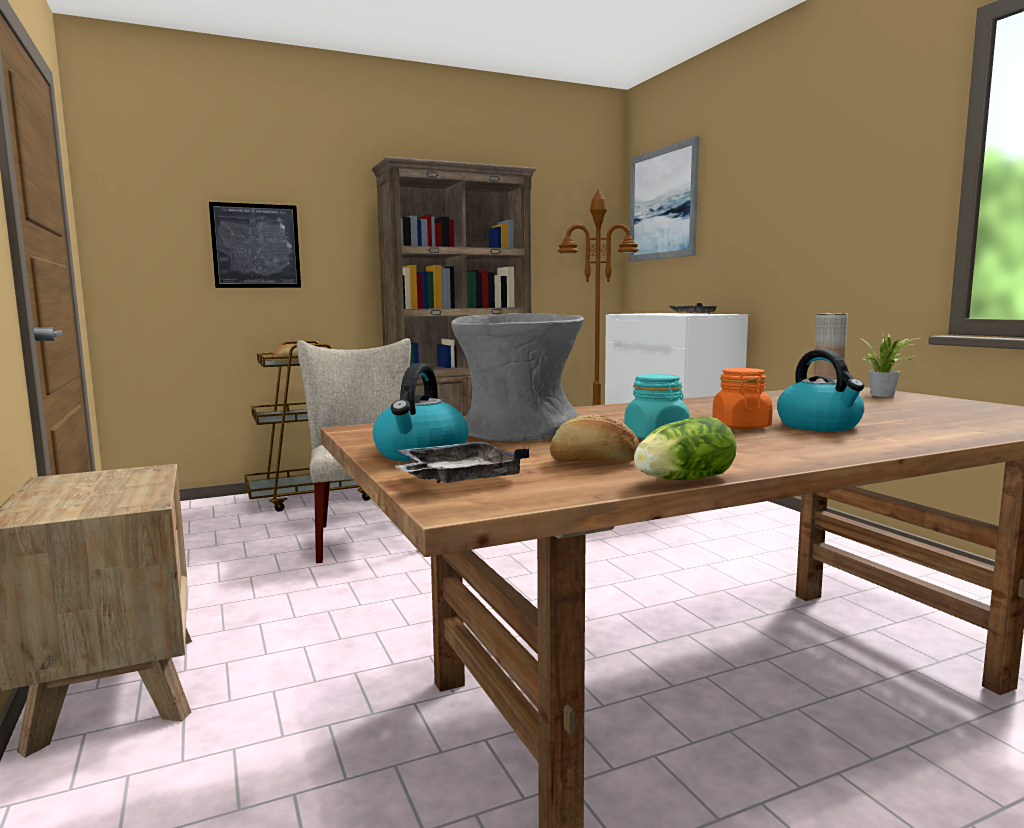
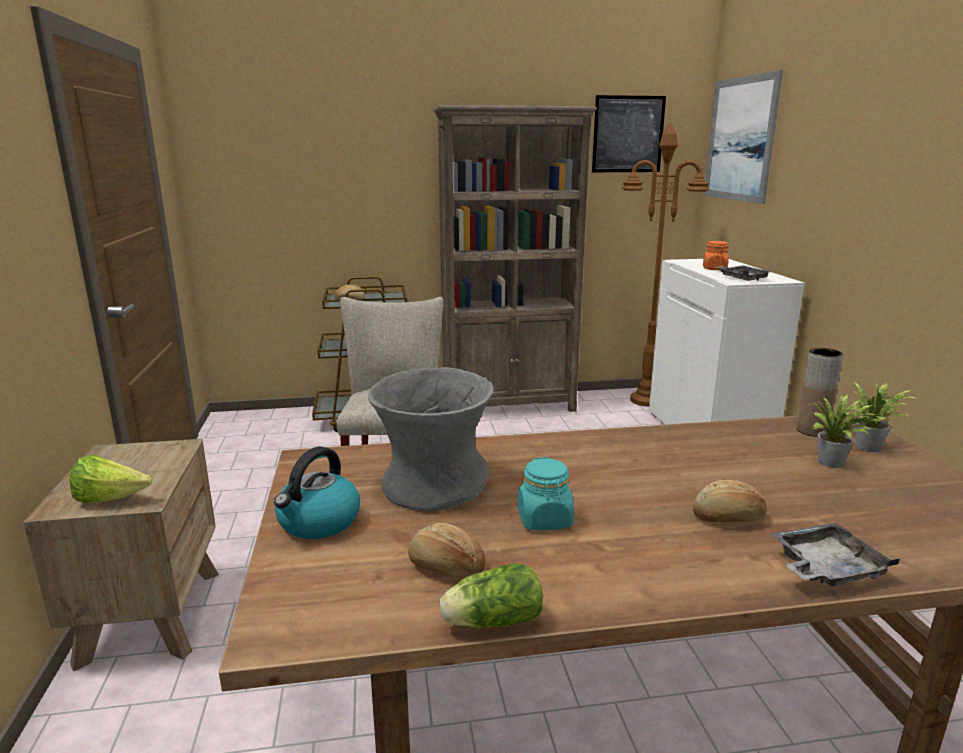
camera: 15 degrees right, 10 degrees up
(94, 506) = (111, 499): none -> lettuce
(256, 246) = (326, 188): picture -> picture (628, 134)
(457, 479) = (309, 582): grey tray -> grey tray (825, 568)
(740, 426) = (646, 506): orange jar -> orange jar (714, 269)
(820, 426) = (729, 518): kettle -> bread
(866, 402) = (833, 464): none -> potted plant

